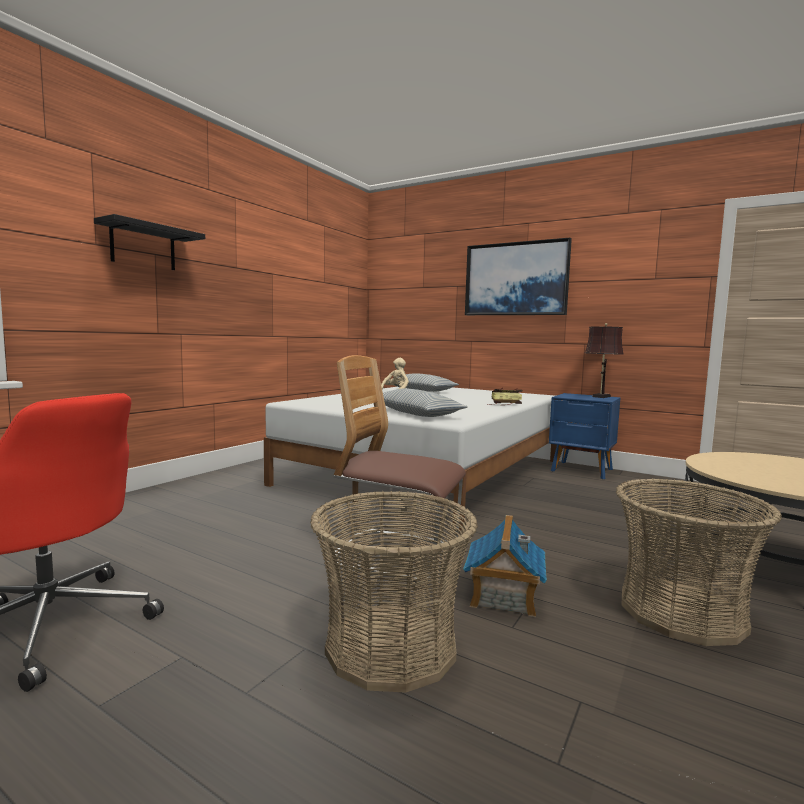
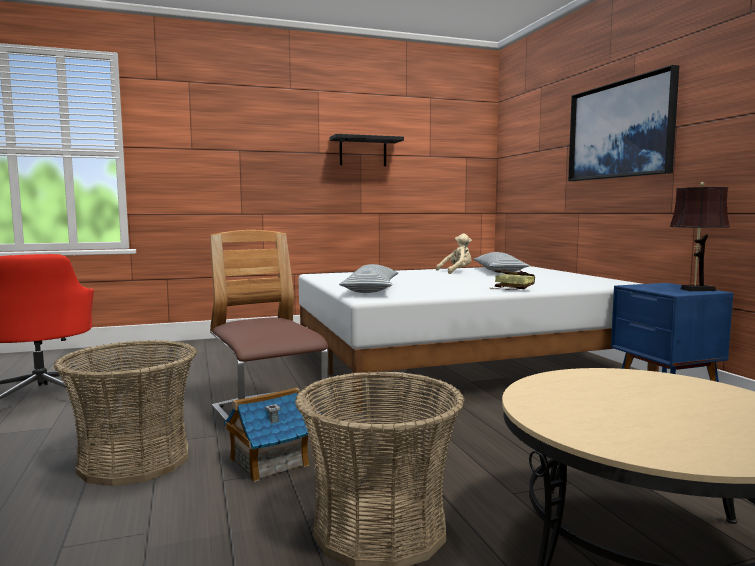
camera: 40 degrees right, 0 degrees up
(143, 247) = (228, 146): black shelf -> black shelf (363, 152)

